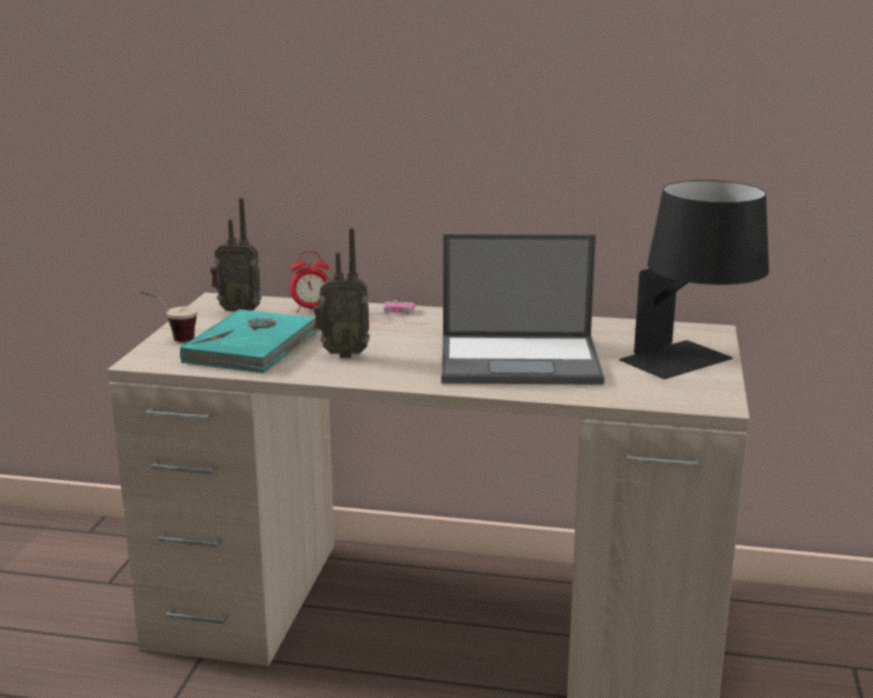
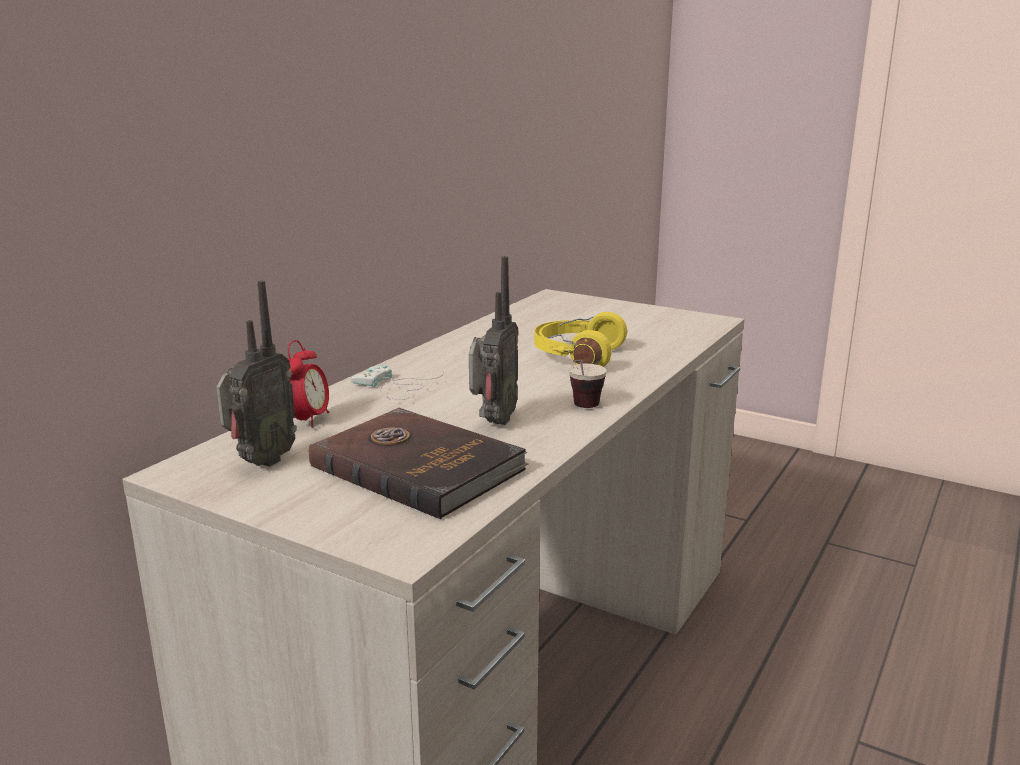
camera: 70 degrees left, 0 degrees up
(171, 339) = (324, 519): cup -> cup (582, 410)
(254, 346) = (418, 466): turquoise book -> brown book
(389, 319) = (395, 387): pink game controller -> white game controller
(521, 360) = (576, 356): laptop -> yellow headphones
(693, 365) = (629, 312): black table lamp -> none

